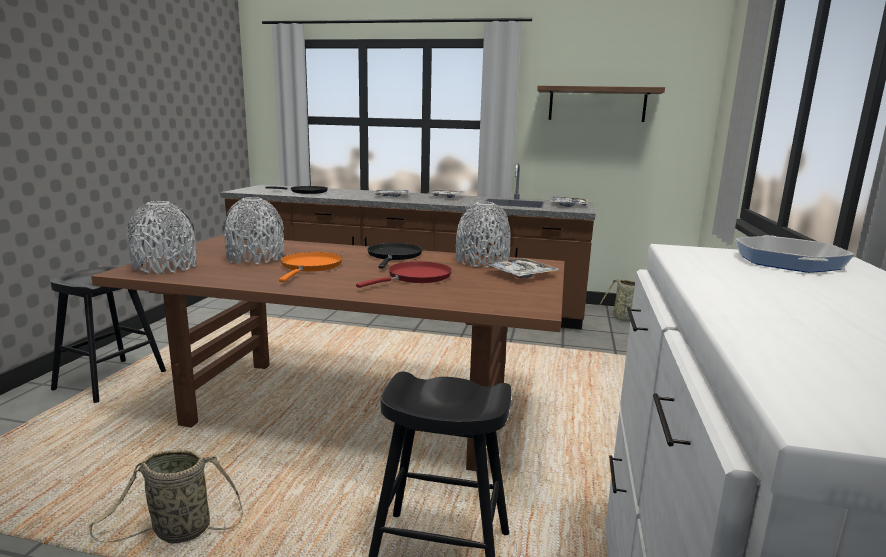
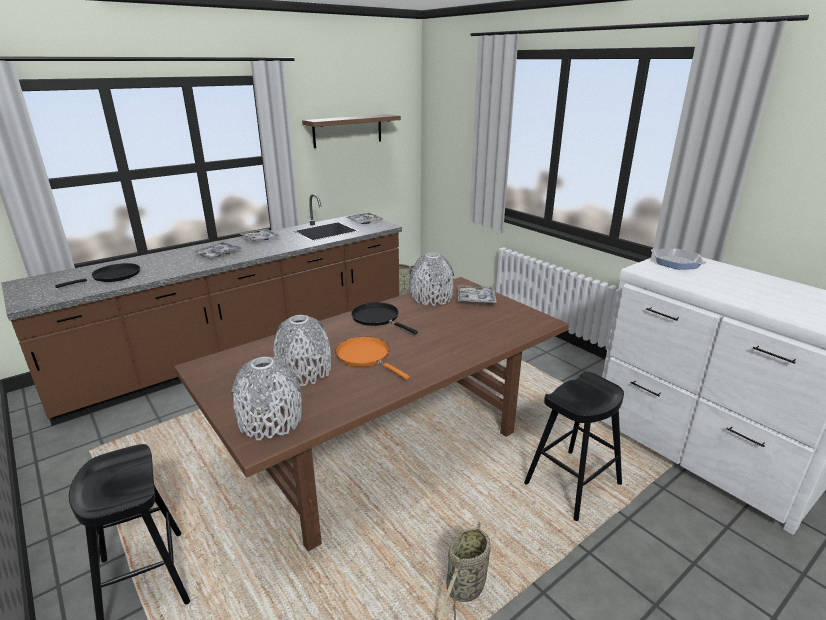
camera: 50 degrees left, 10 degrees up
(416, 277) = (444, 330): red frying pan -> none

